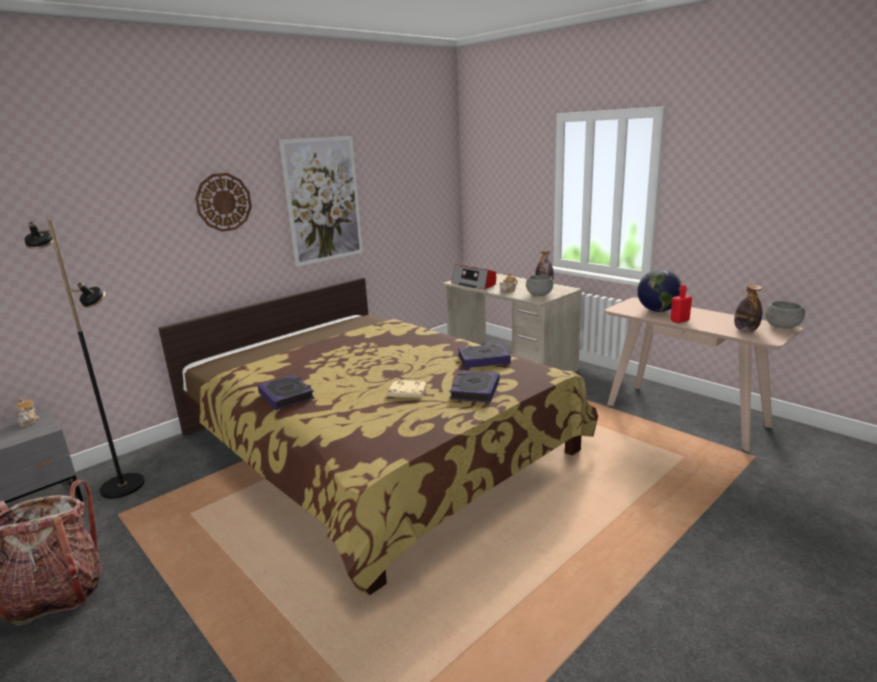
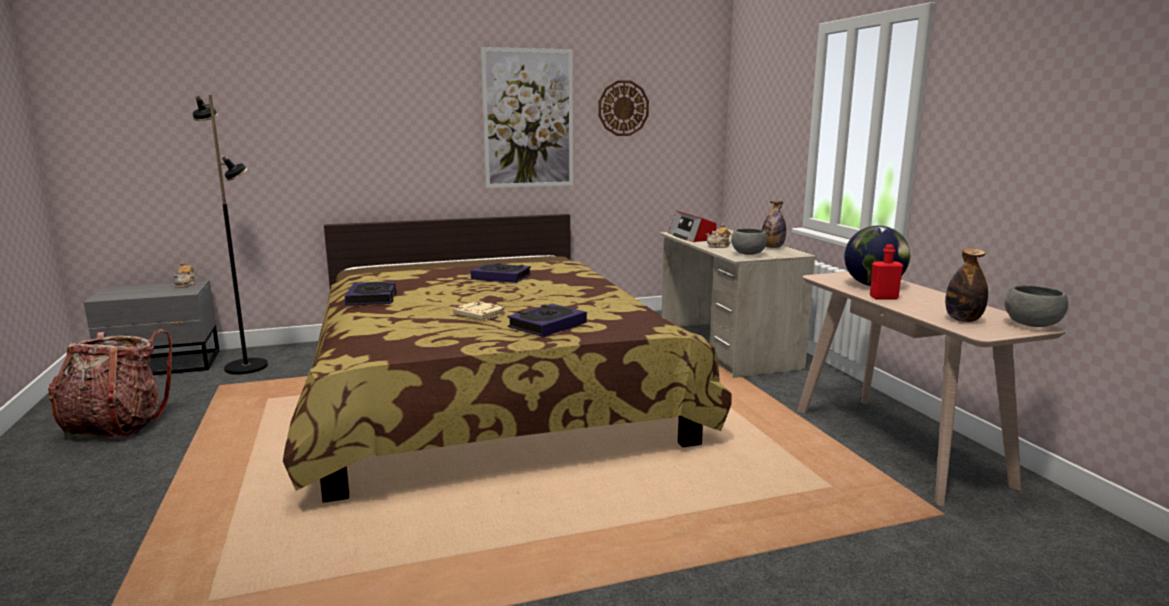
camera: 25 degrees right, 5 degrees down
(223, 202) = (409, 107): wall clock -> wall clock (623, 108)
(483, 359) = (604, 304): book -> book (501, 277)

